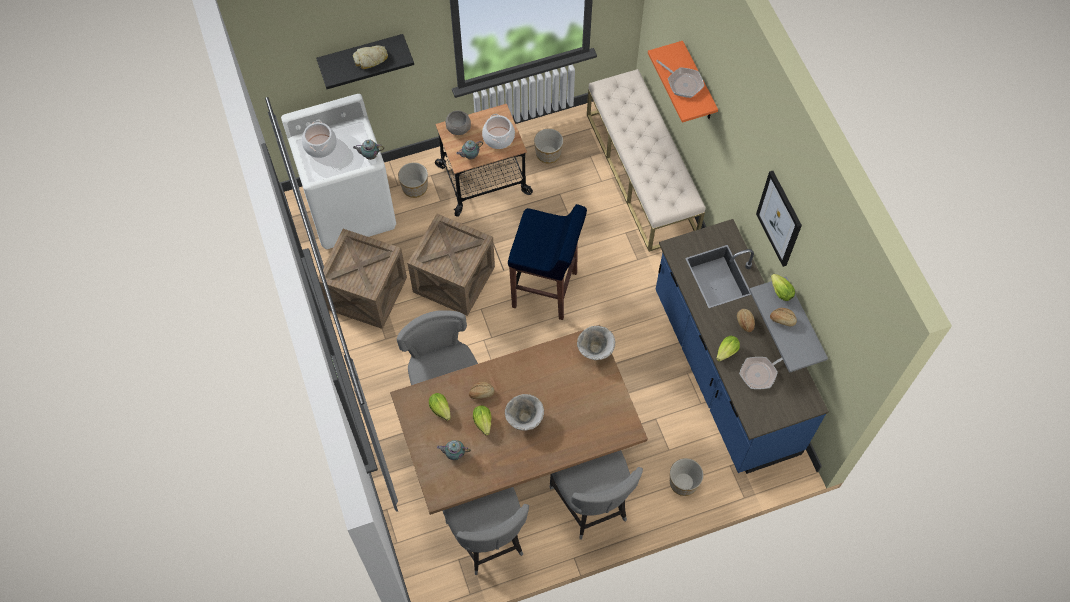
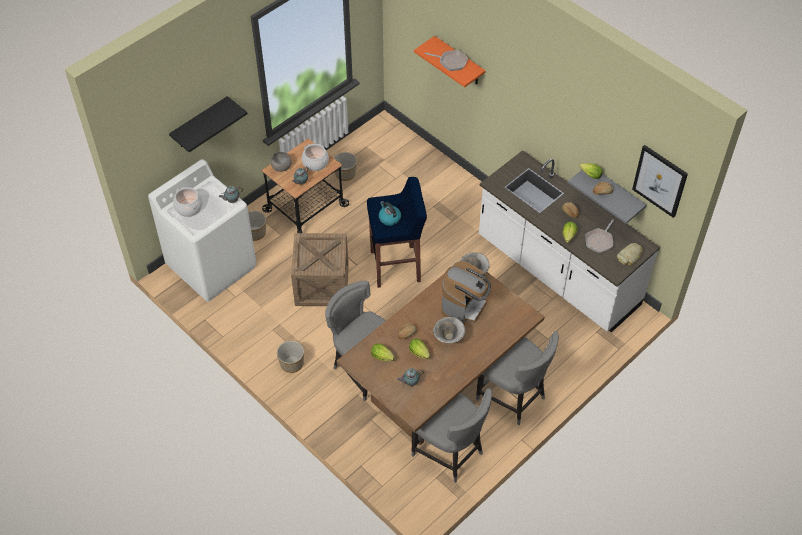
camera: 25 degrees left, 10 degrees down
(366, 293) = (258, 320): crate -> none
(371, 59) = (212, 120): bread -> bread (630, 256)
(536, 243) = (389, 218): none -> kettle
(563, 386) = (464, 306): none -> coffee machine
(641, 174) = (422, 163): beige bench -> none
(683, 483) = (570, 356): planter -> planter (291, 364)
(724, 373) = (557, 272): blue counter -> white counter
(779, 218) = (570, 120): picture -> picture (660, 180)

